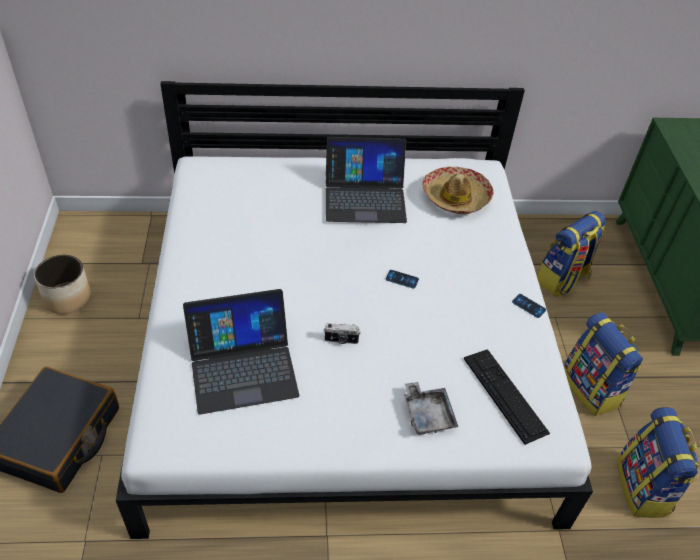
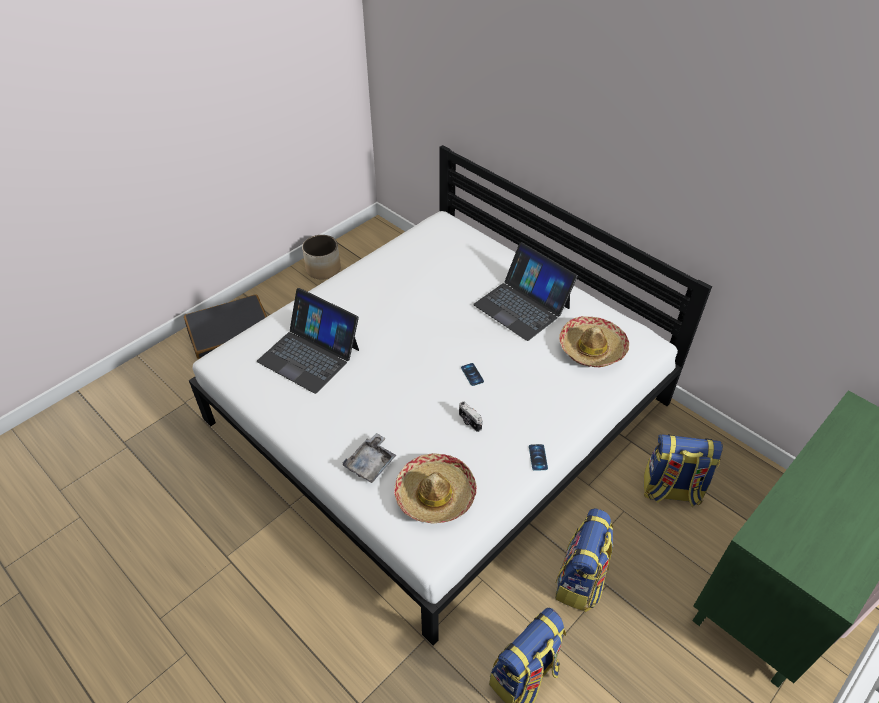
camera: 50 degrees right, 0 degrees up
(341, 340) = (382, 382): camera -> camera (469, 422)
(505, 394) = (435, 494): keyboard -> hat

